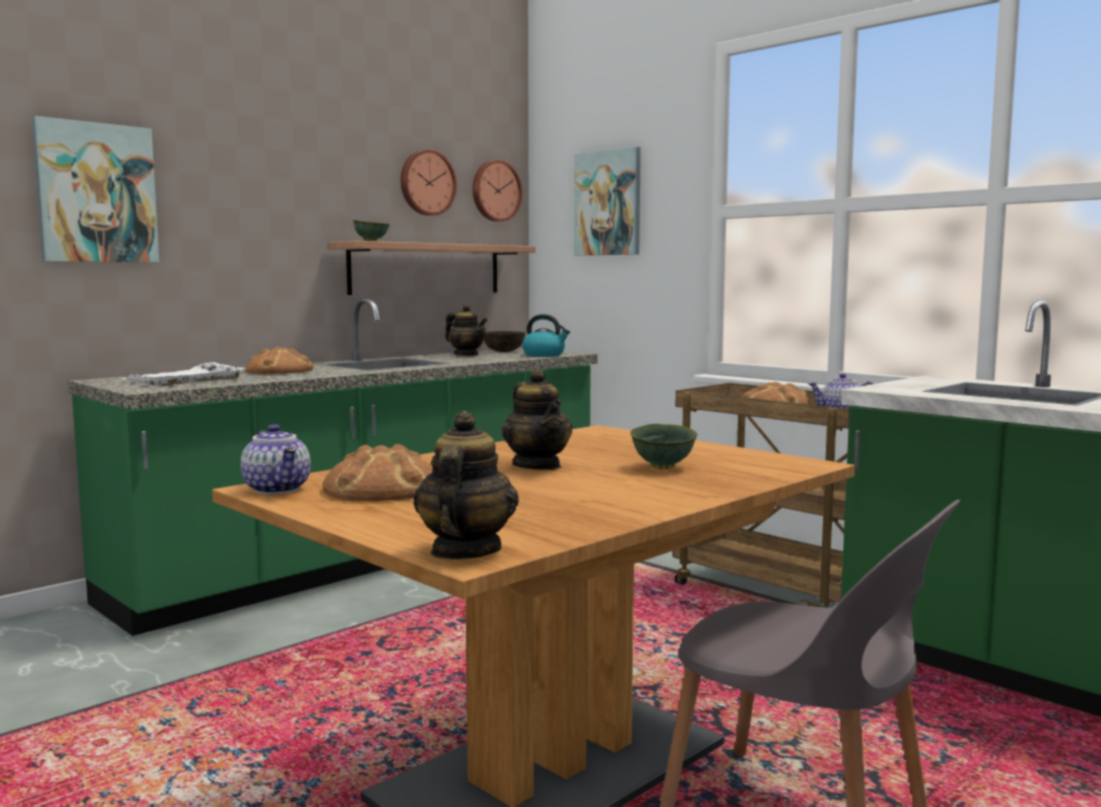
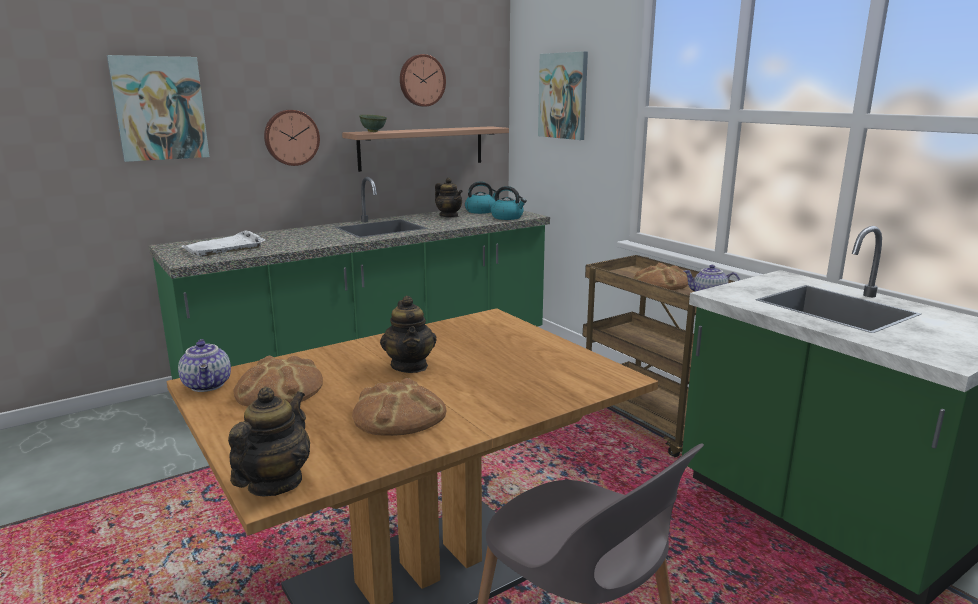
camera: 10 degrees right, 10 degrees up
(279, 371) = (297, 236): bread -> bread (398, 414)
(495, 191) = (480, 82): wall clock -> wall clock (291, 137)
(503, 351) = (481, 211): brown bowl -> kettle
(664, 467) = (503, 374): green bowl -> none

